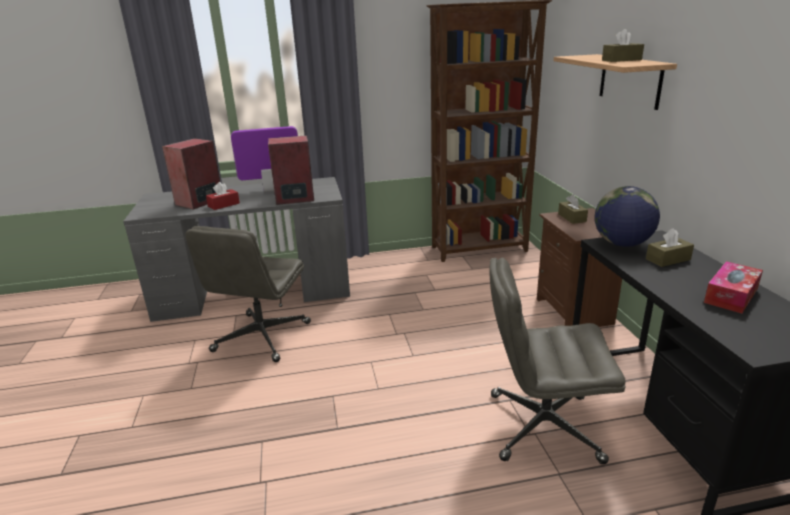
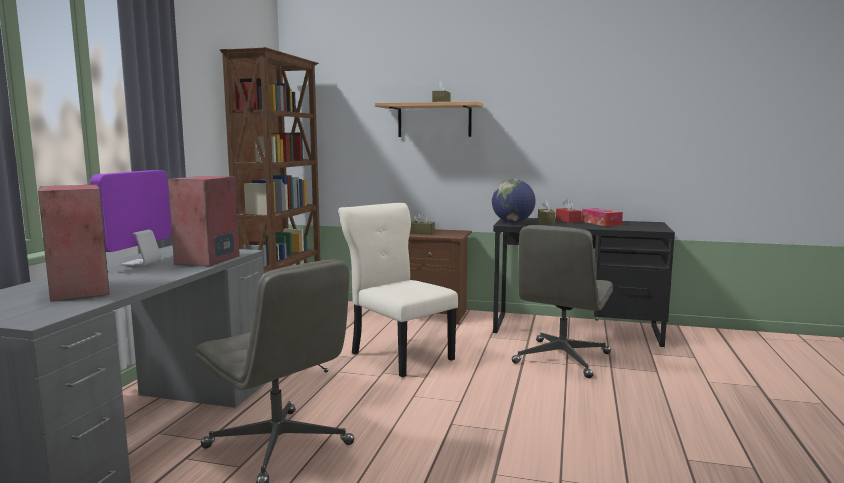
camera: 65 degrees left, 15 degrees down
(224, 205) = (138, 282): red tissue box -> red tissue box (568, 221)
(447, 328) = (399, 355): none -> beige chair

